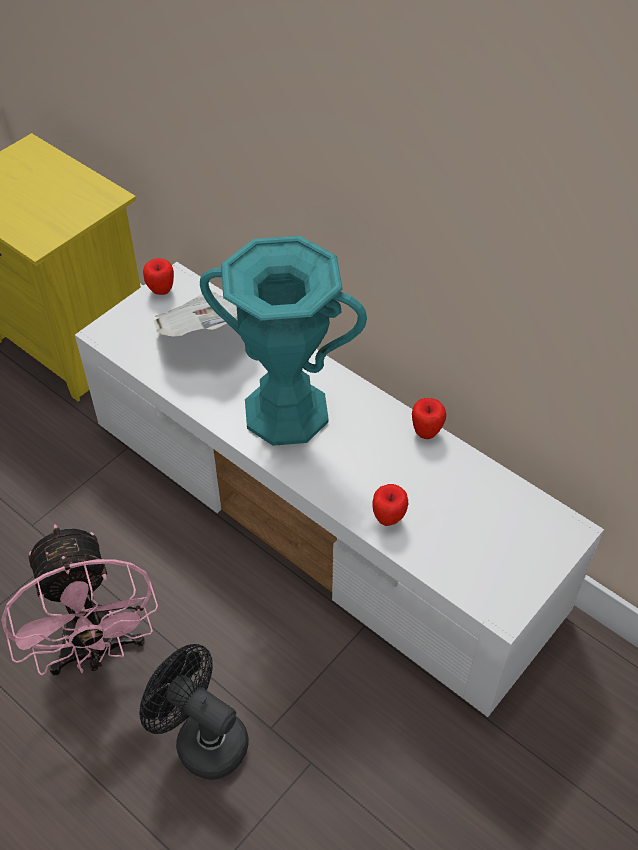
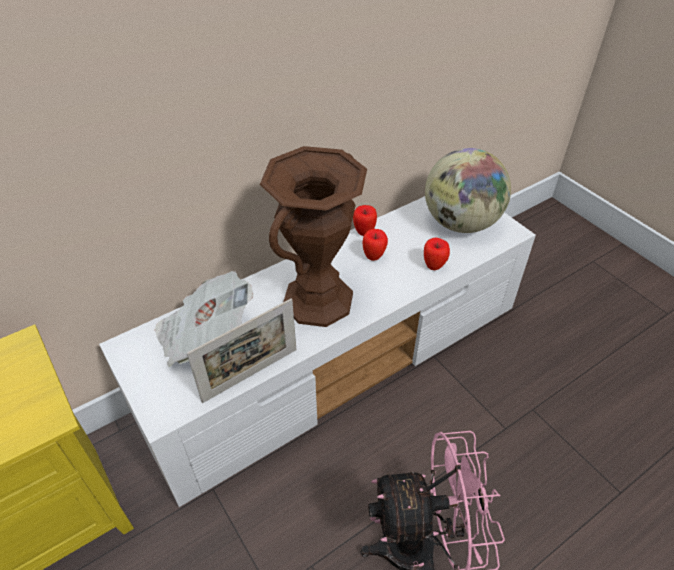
camera: 75 degrees left, 5 degrees down
(161, 291) = (132, 361): apple -> apple (374, 256)
(164, 382) = (250, 375): none -> picture frame
(202, 738) = (510, 475): black fan -> none
(286, 412) = (318, 300): turquoise vase -> brown vase
(494, 541) = (460, 223): none -> globe

